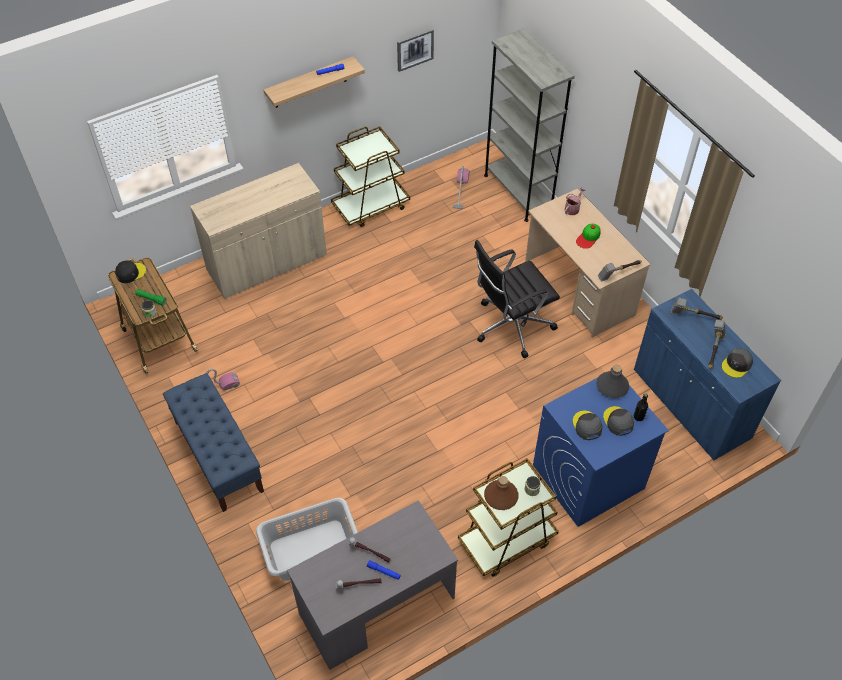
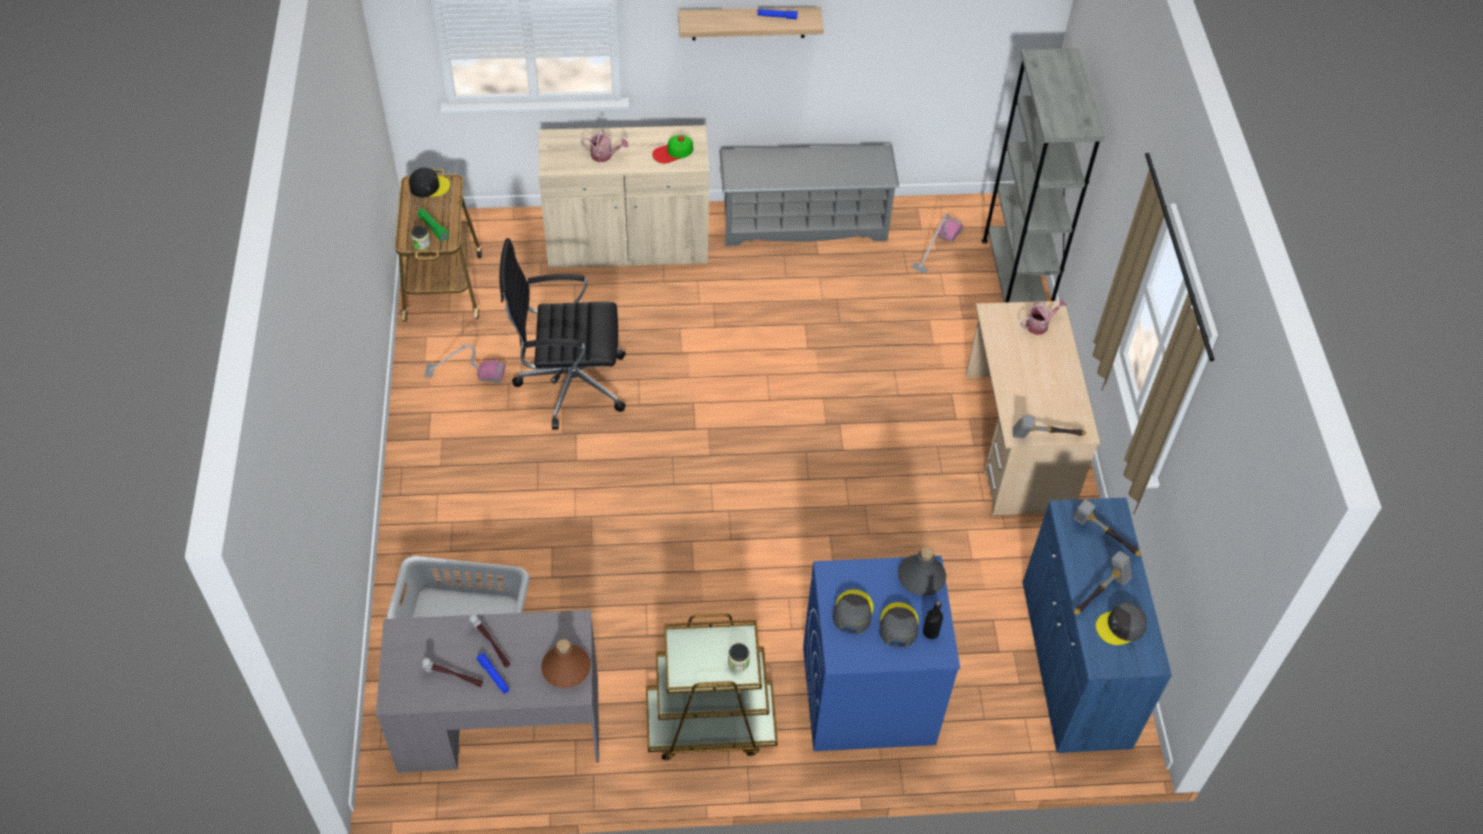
camera: 25 degrees right, 0 degrees up
(218, 455) = (426, 456): blue bench -> none
(245, 206) = (604, 155): none -> watering can
(371, 206) = (804, 223): brown cart -> grey shoe rack
(414, 49) = (918, 27): picture -> none
(501, 496) = (693, 653): brown bottle -> brown bottle (566, 668)
(511, 326) = (891, 453): black office chair -> black office chair (569, 383)
(588, 238) = (1035, 372): cap -> cap (673, 152)

